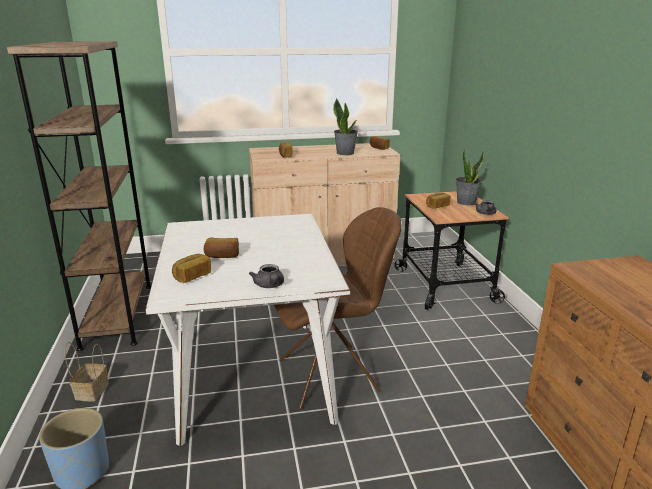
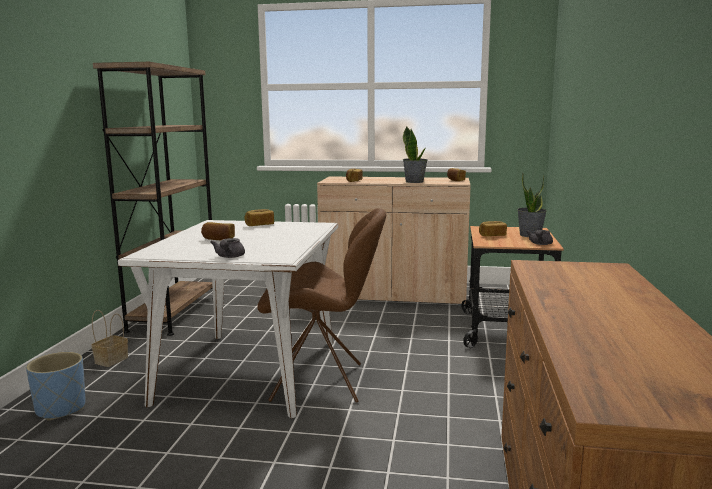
camera: 20 degrees right, 10 degrees down
(192, 276) = (177, 247): bread -> bread (259, 225)

